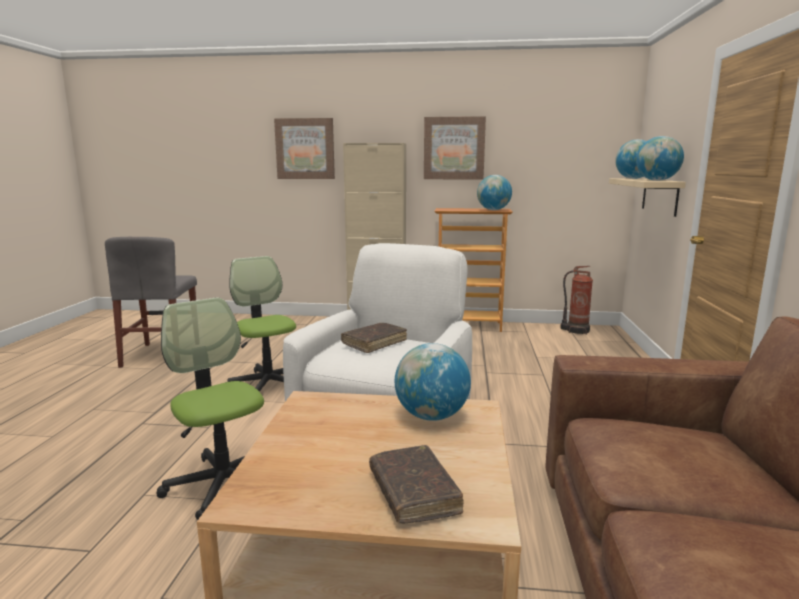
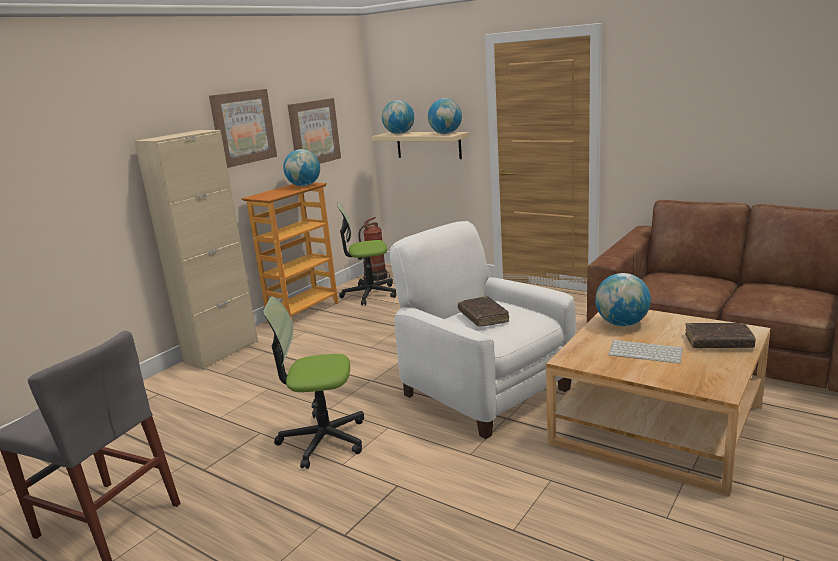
camera: 60 degrees left, 5 degrees up
(223, 483) = (520, 481): office chair -> office chair (369, 294)
(305, 149) = (72, 157): picture -> picture (313, 132)
(347, 440) = (646, 352): none -> keyboard

